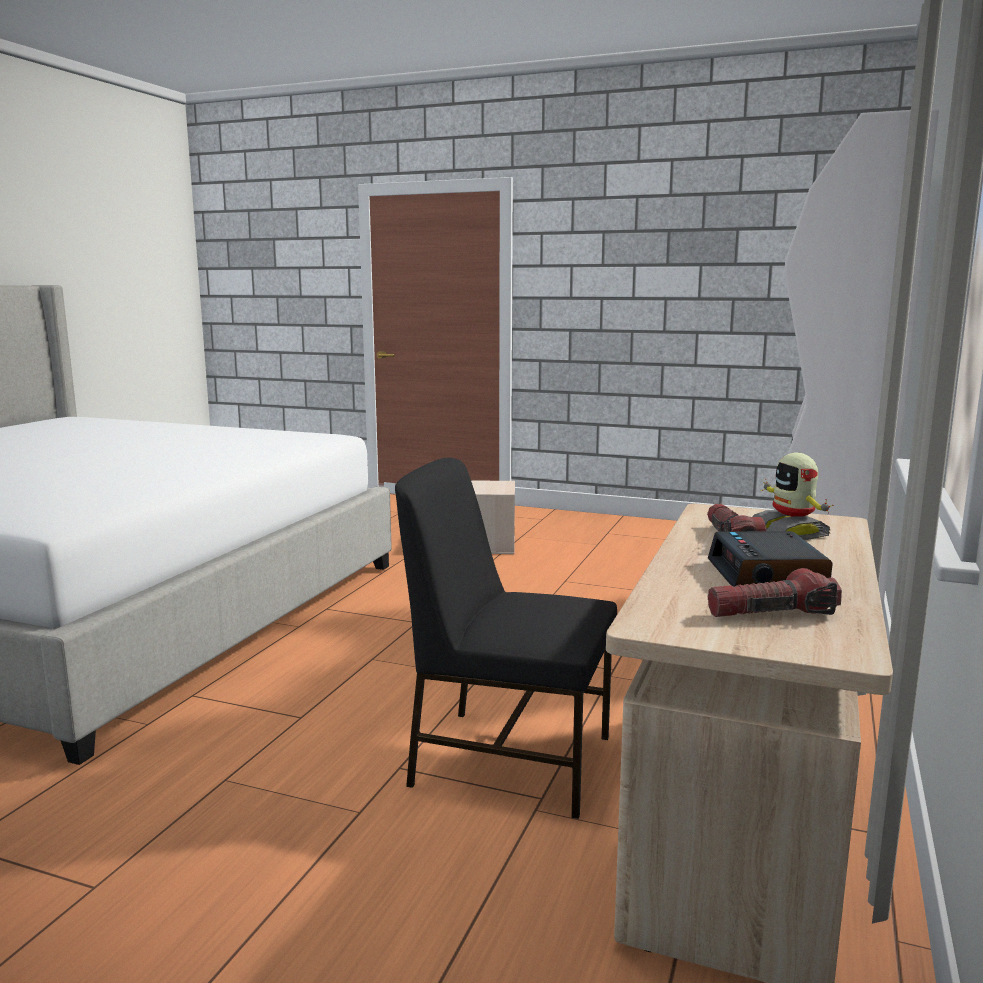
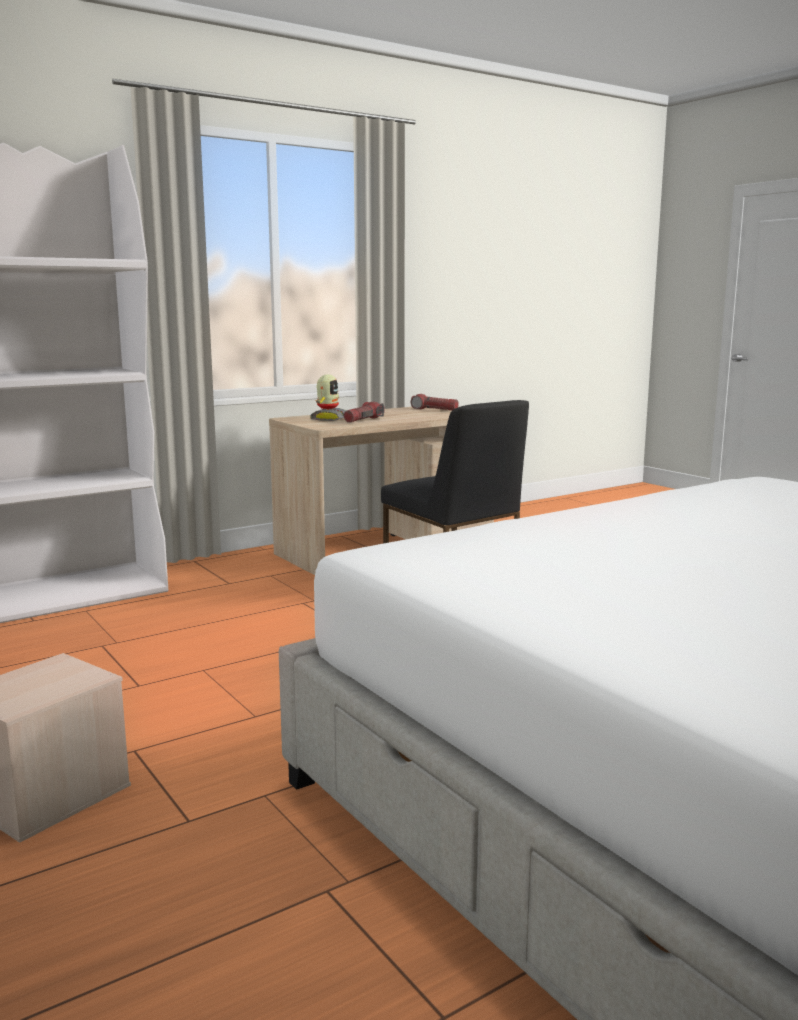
camera: 145 degrees left, 0 degrees up
(767, 575) = (398, 413): alarm clock -> none

